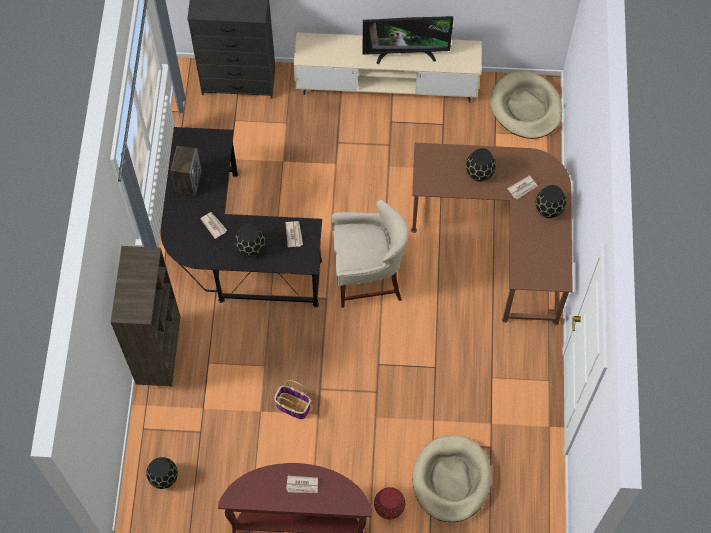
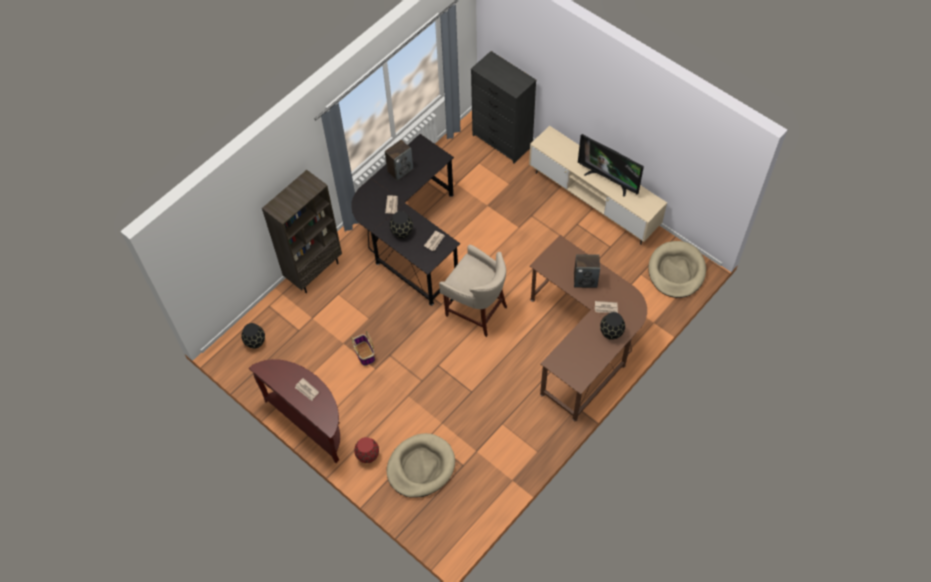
camera: 40 degrees right, 5 degrees down
(479, 173) = (585, 280): black vase -> speaker

